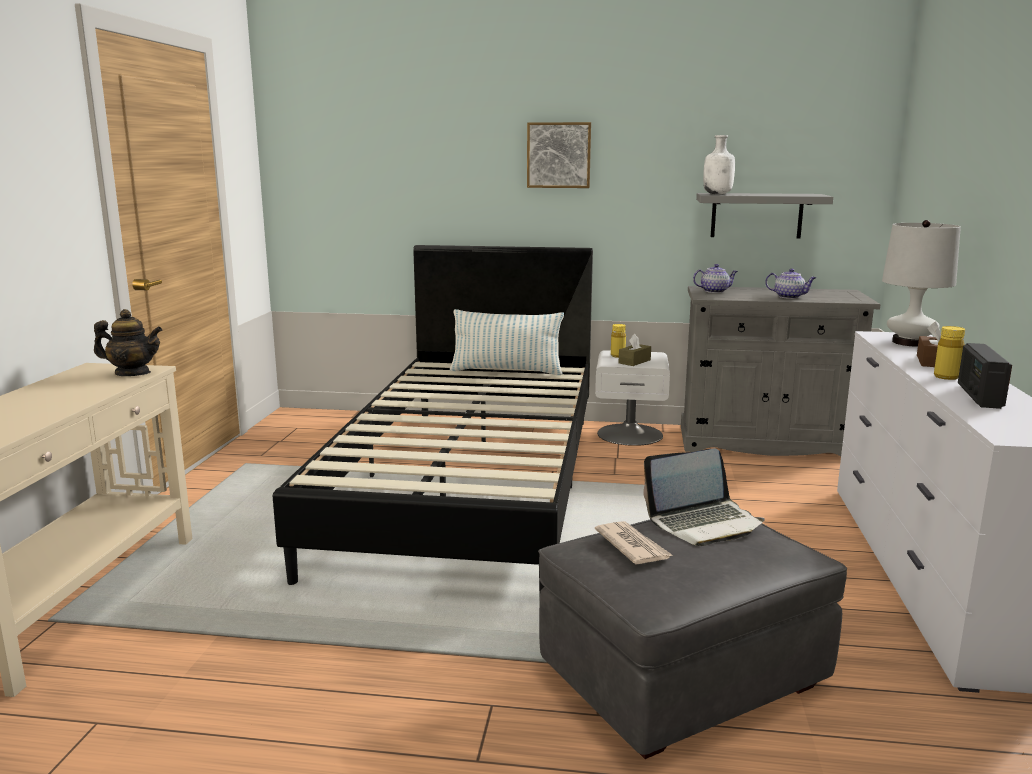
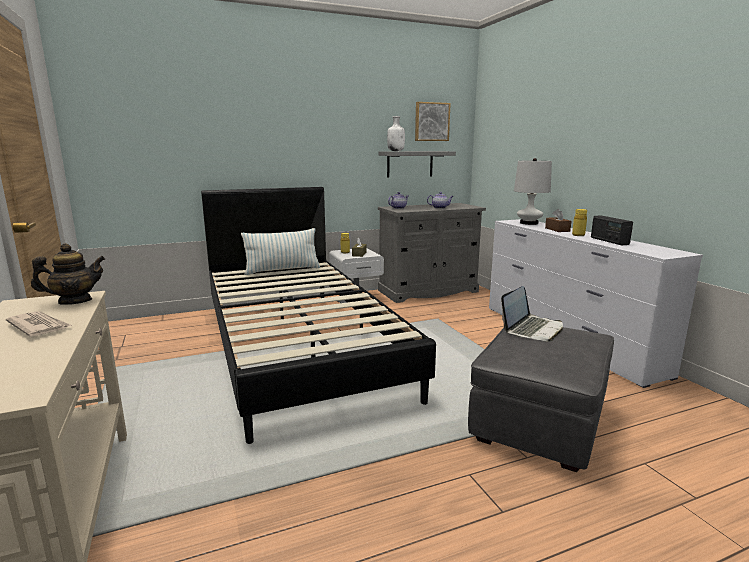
camera: 30 degrees left, 0 degrees up
(559, 155) = (296, 127): picture -> picture (431, 122)
(632, 546) = (522, 349): newspaper -> newspaper (39, 326)

